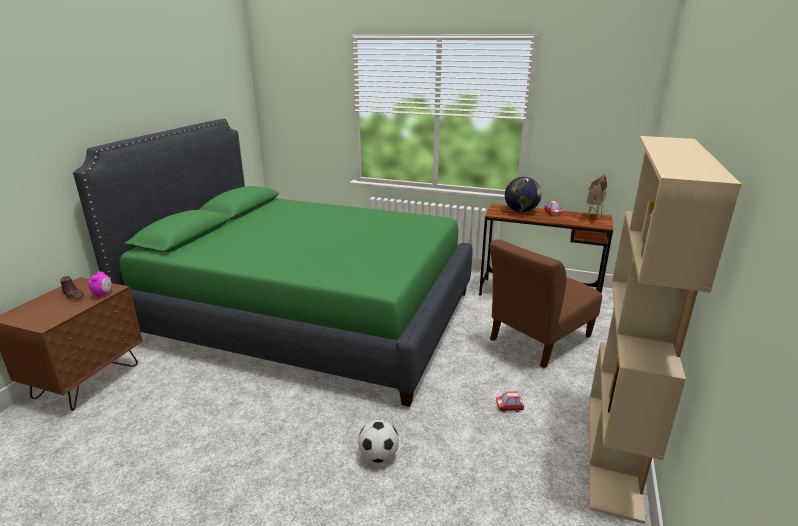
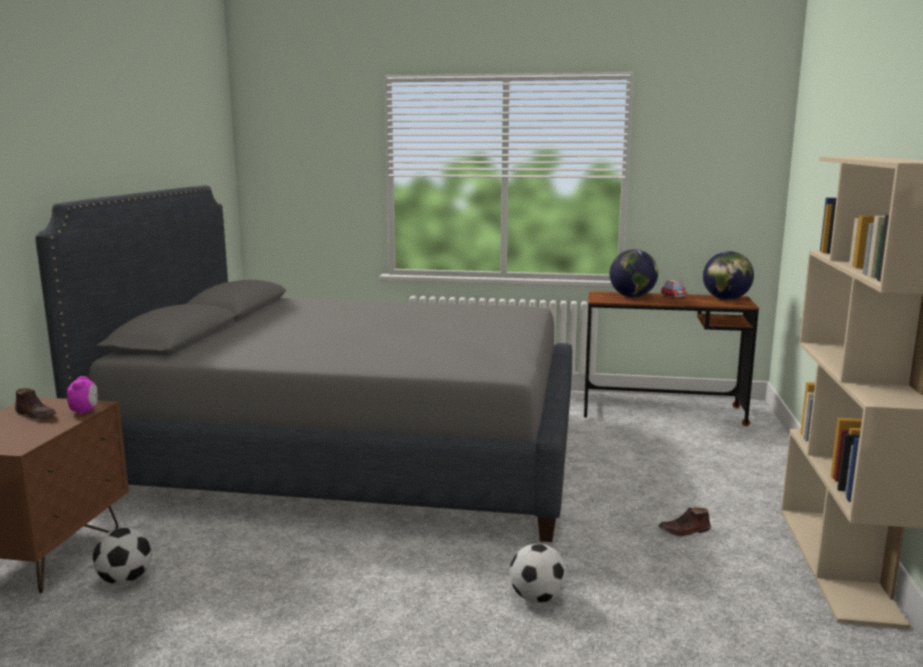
camera: 10 degrees left, 10 degrees down
(125, 406) = (125, 580): none -> football
(308, 314) = (353, 454): green bed -> grey bed
(509, 407) = (684, 531): toy car -> brown shoe
(537, 340) = (685, 459): brown chair -> none
(592, 218) = (726, 299): toy house -> globe

